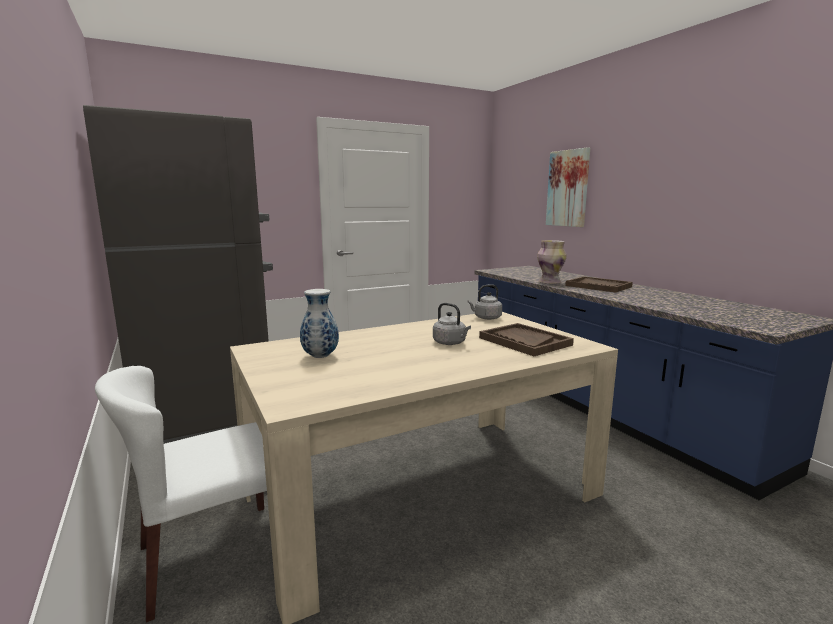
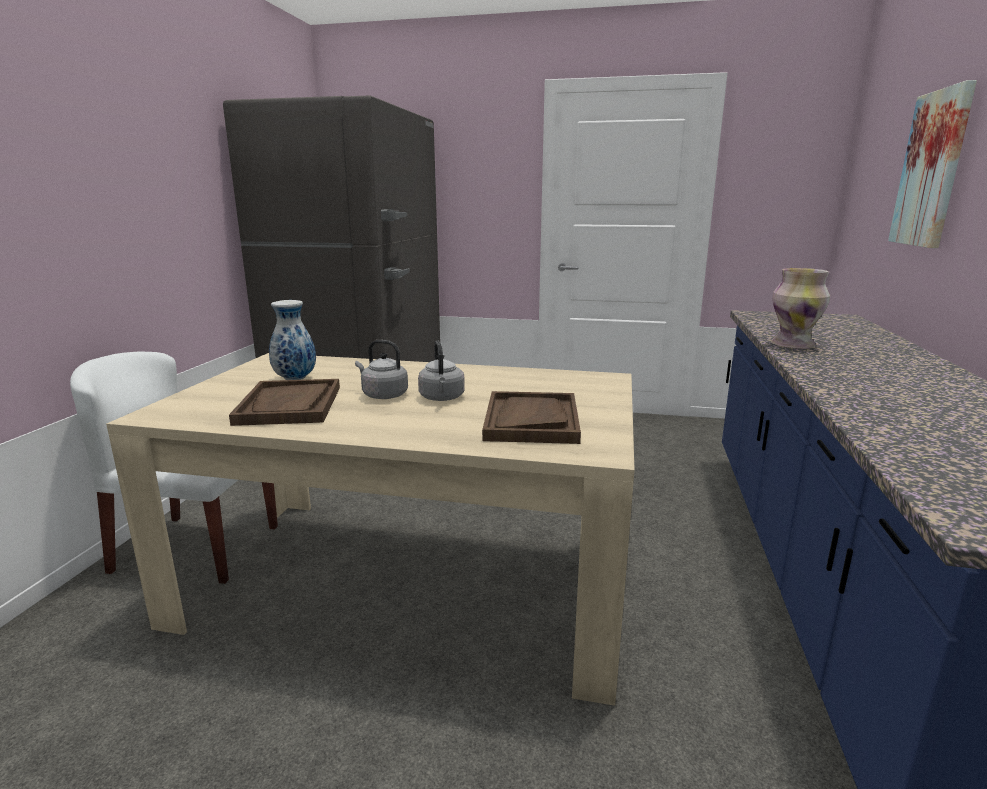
camera: 40 degrees right, 5 degrees up
(486, 318) = (579, 379): grey kettle -> grey kettle (383, 395)
(598, 286) = (868, 366): brown tray -> brown tray (290, 405)

